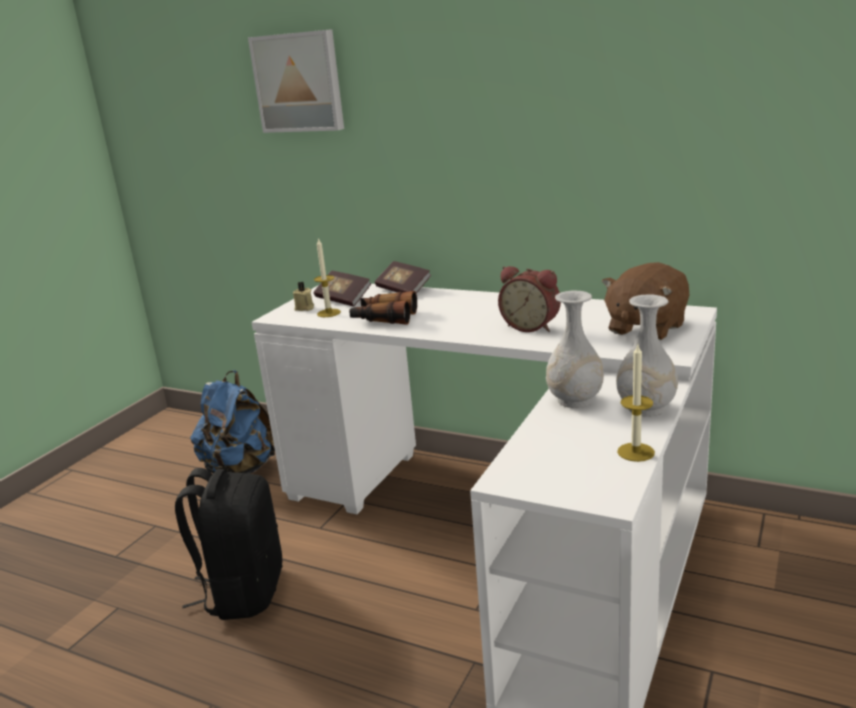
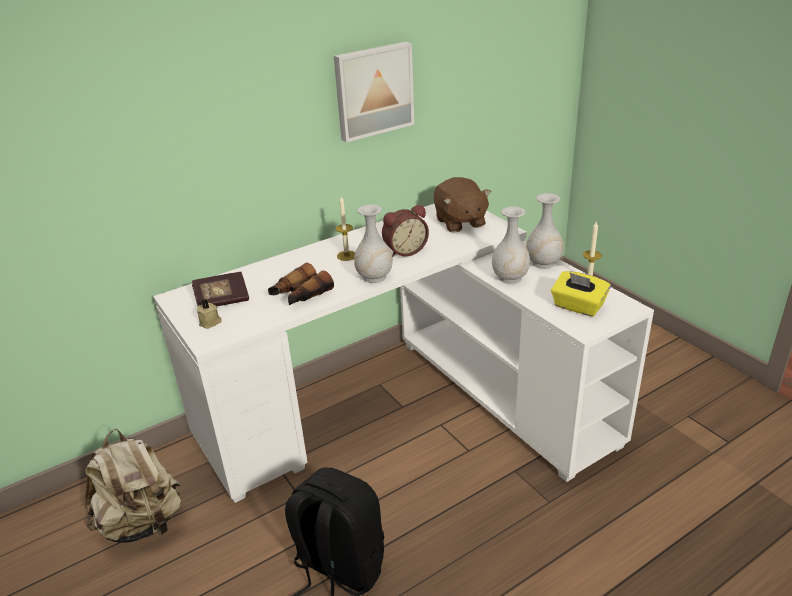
camera: 60 degrees left, 10 degrees up
(240, 470) = (142, 523): blue backpack -> beige backpack
(299, 82) = (91, 102): picture -> picture (373, 90)
(328, 313) = (244, 314): candle -> candle (346, 255)
(403, 290) = (248, 270): book -> none
(455, 332) = (374, 277): none -> white vase
(560, 461) = (578, 306): none -> yellow tissue box

